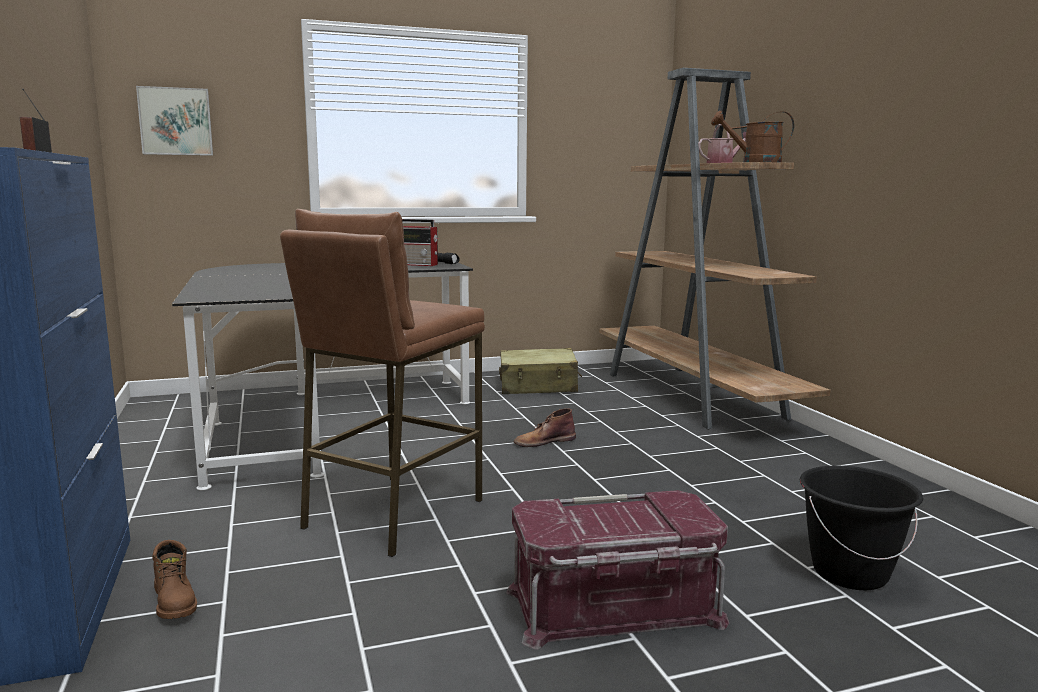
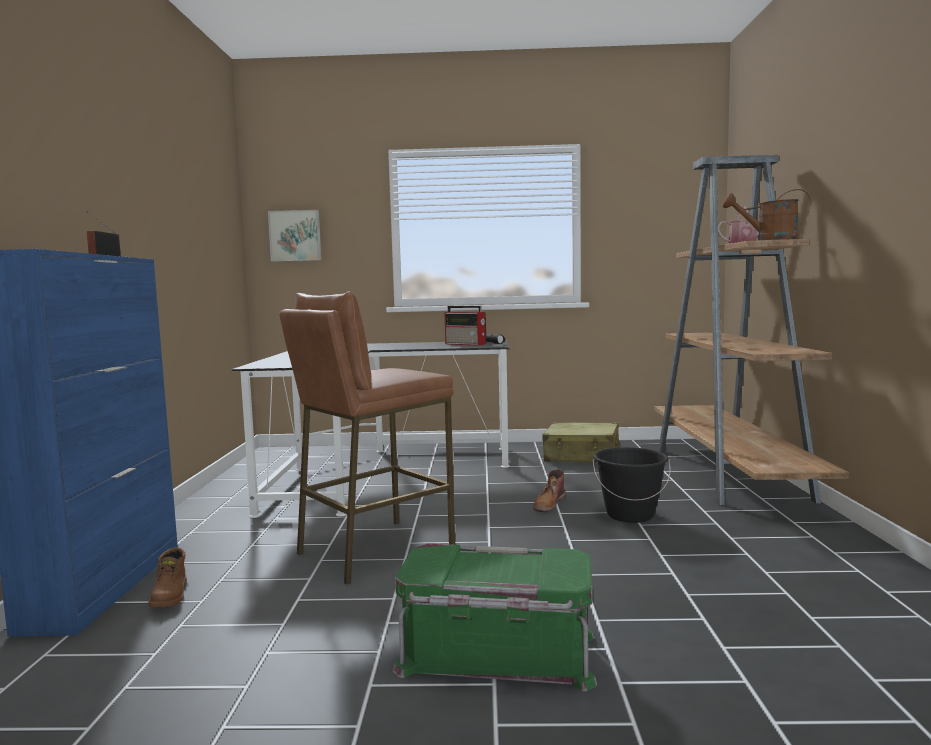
camera: 20 degrees right, 5 degrees down
(544, 441) = (549, 503): brown boot -> brown boot turned 60 degrees counterclockwise
(614, 608) = (496, 654): red storage box -> green storage box
(849, 573) = (767, 659): black bucket -> black bucket (630, 515)

